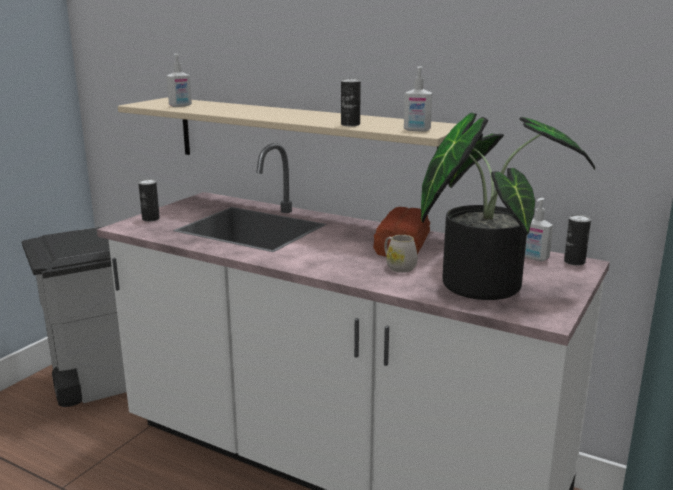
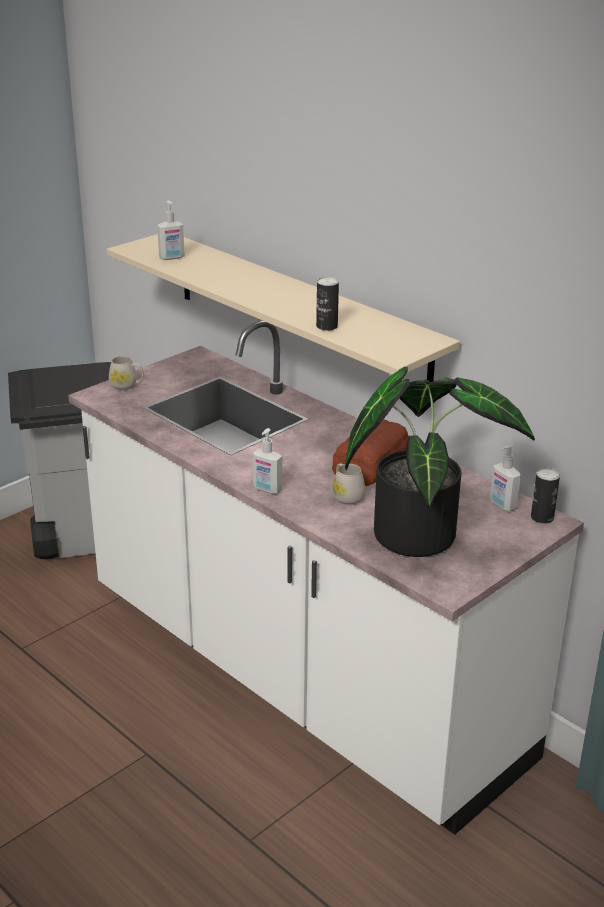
camera: 15 degrees right, 10 degrees up
(150, 219) = (127, 386): can -> white mug
(417, 130) = (389, 348): soap dispenser -> soap dispenser (267, 489)

